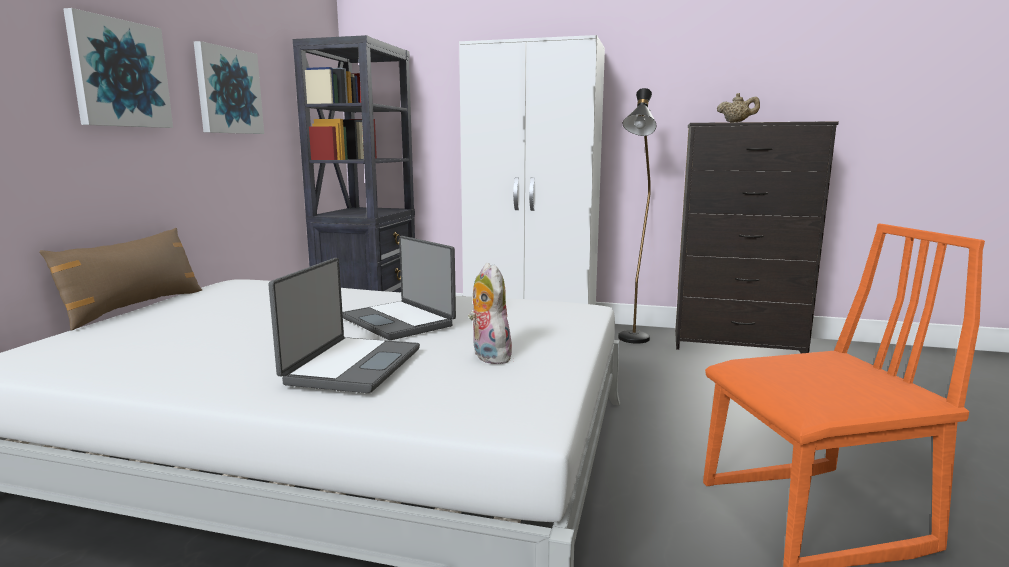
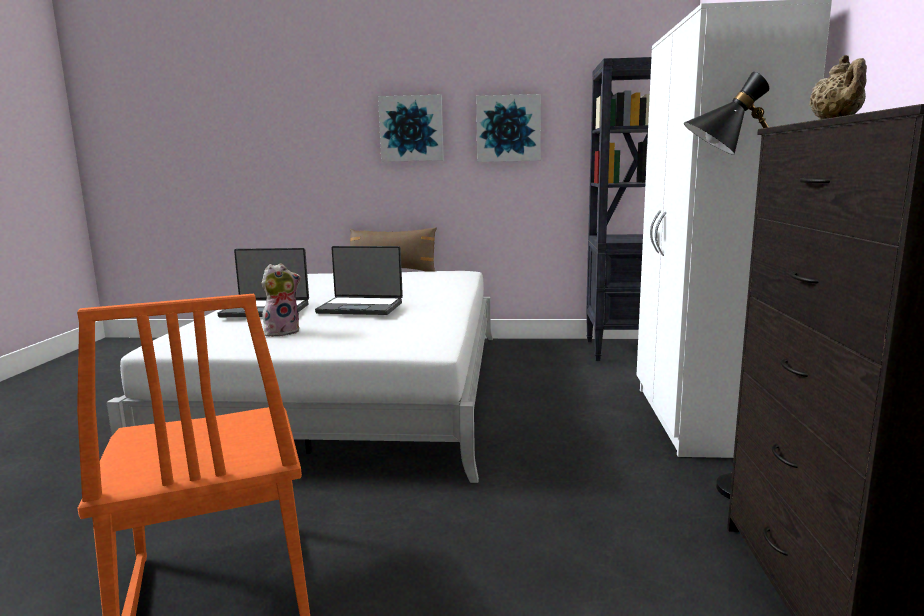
camera: 80 degrees right, 0 degrees up
(399, 321) = (361, 307): laptop -> laptop turned 120 degrees counterclockwise

